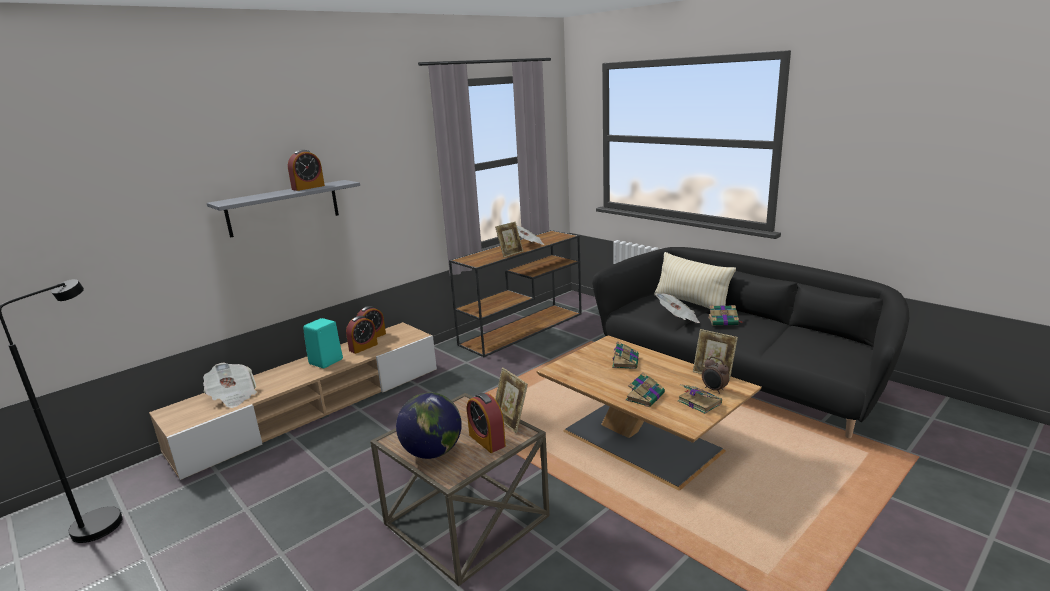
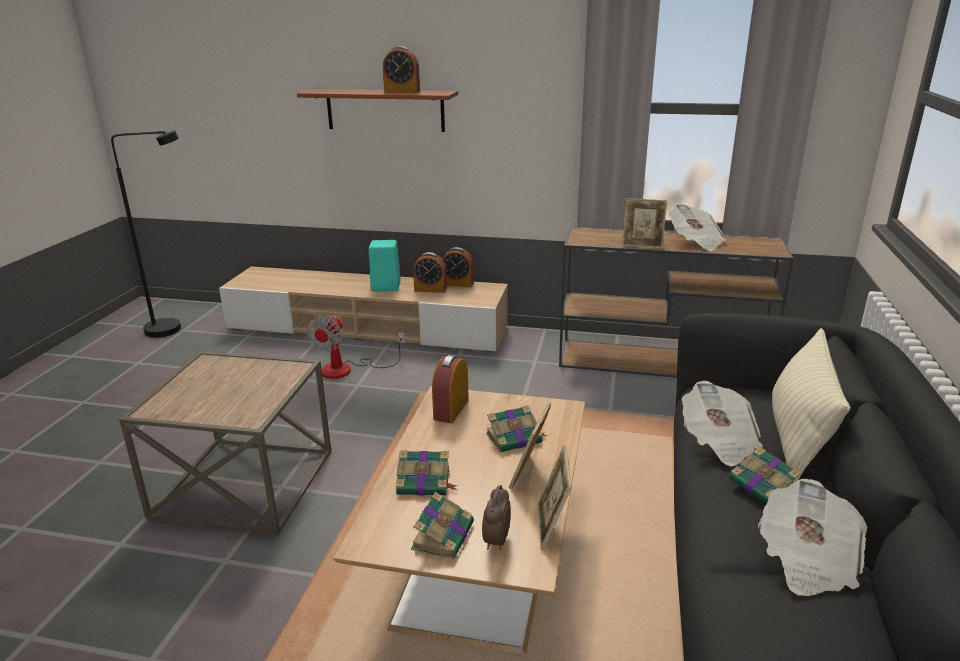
camera: 55 degrees right, 5 degrees up
(233, 396) = (294, 280): newspaper -> newspaper (806, 560)
(283, 208) = (385, 110): grey shelf -> brown shelf
(365, 433) = (347, 369): none -> fan
(432, 452) = (191, 386): globe -> none
(487, 440) = (224, 405): alarm clock -> alarm clock (451, 409)
(510, 421) = (272, 404): picture frame -> picture frame (529, 473)

